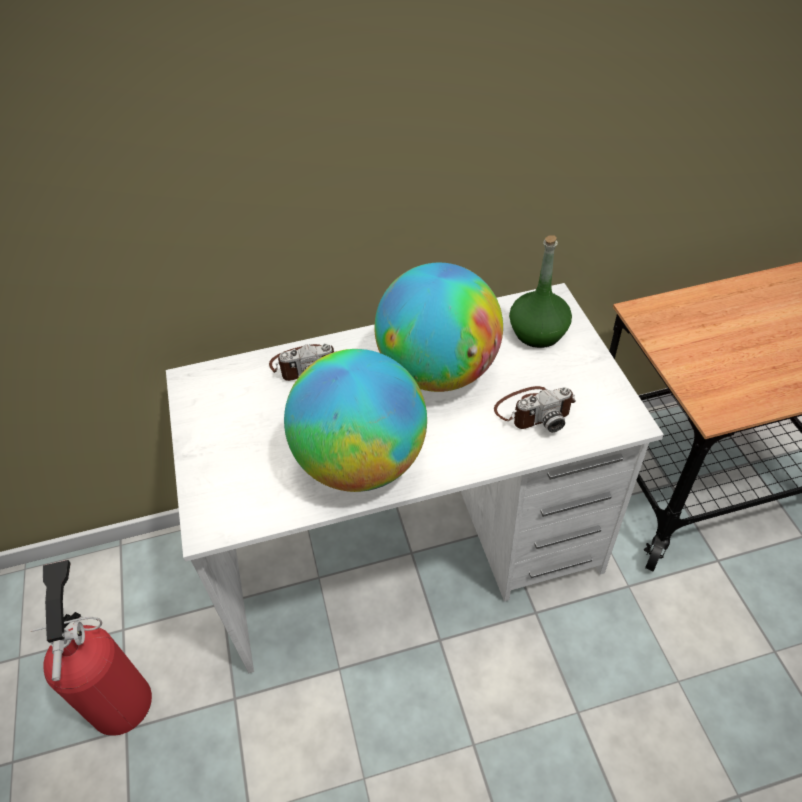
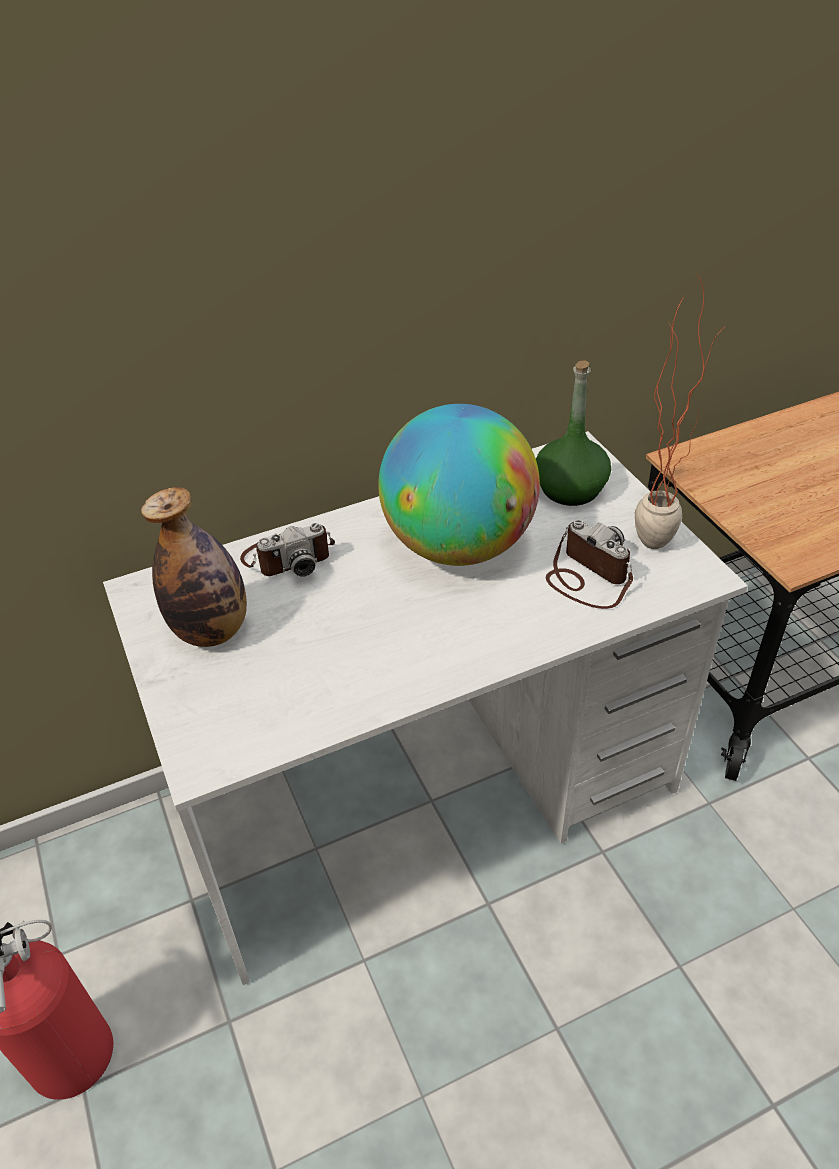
camera: 10 degrees left, 5 degrees down
(237, 419) = (212, 630): none -> bottle
(361, 462) = (386, 660): globe -> none
(533, 410) = (587, 577): camera -> camera turned 105 degrees counterclockwise
(599, 380) = (657, 534): none -> potted plant

